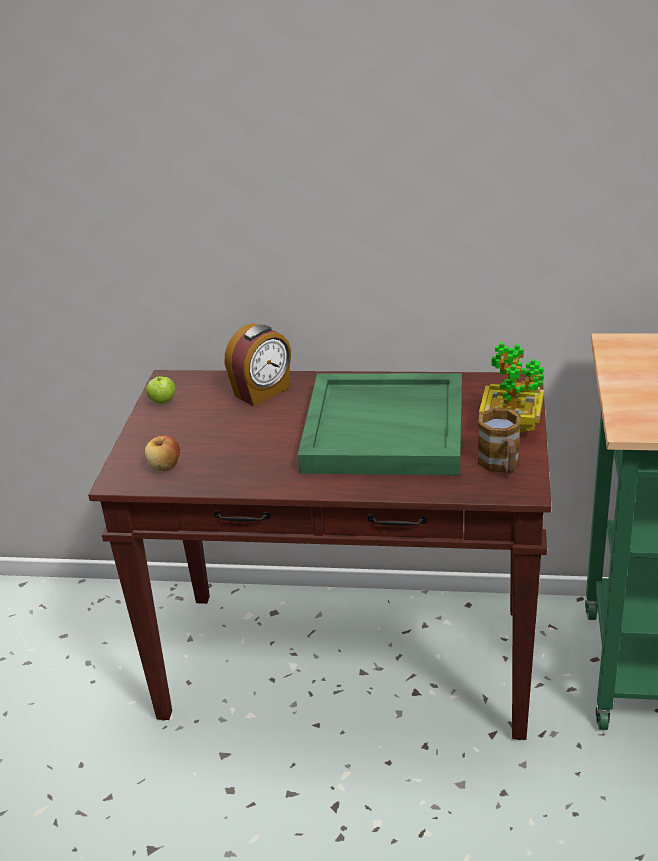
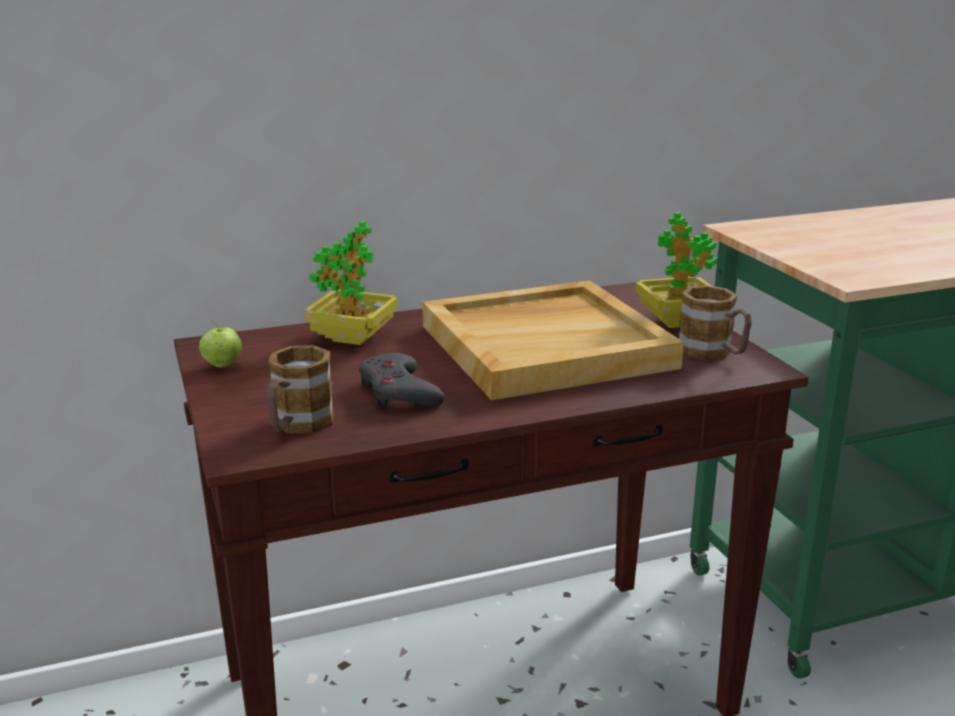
camera: 30 degrees left, 10 degrees down
(164, 467) = (297, 426): apple -> mug
(248, 451) = (398, 391): none -> grey game controller
(262, 392) = (353, 337): alarm clock -> potted plant
(386, 429) = (546, 345): green tray -> beige tray

